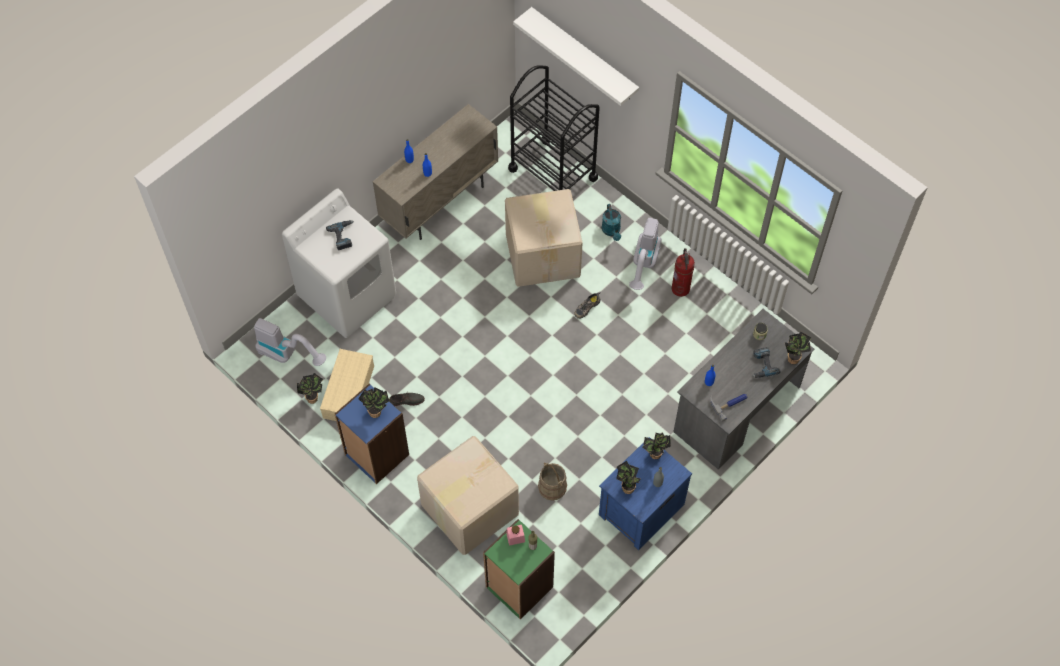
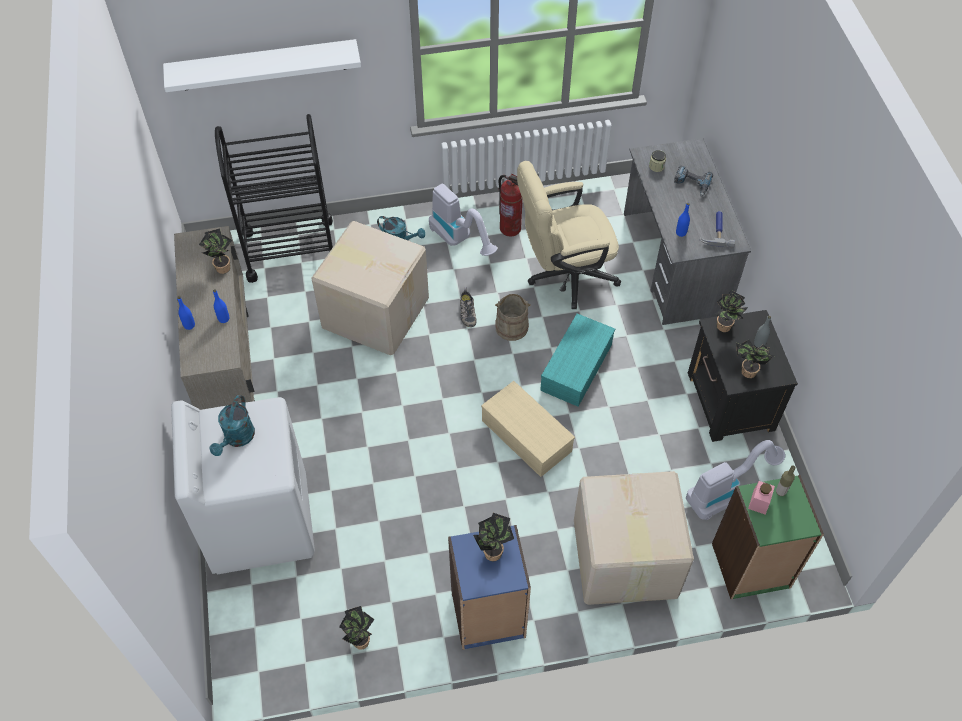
camera: 55 degrees left, 5 degrees down
(288, 355) = (281, 633): vacuum cleaner -> vacuum cleaner (725, 492)
(343, 236) = (237, 439): power drill -> turquoise watering can
(348, 391) = (382, 595): beige storage box -> beige storage box (524, 435)
(406, 400) = (443, 542): grey shoe -> none
(552, 487) = (651, 463): beige bucket -> beige bucket (511, 327)
(595, 398) = (576, 366): none -> turquoise storage box
(640, 509) = (730, 402): blue nightstand -> black nightstand
(666, 346) = (564, 275): none -> beige office chair
(793, 357) = (701, 157): potted plant -> potted plant (221, 266)

